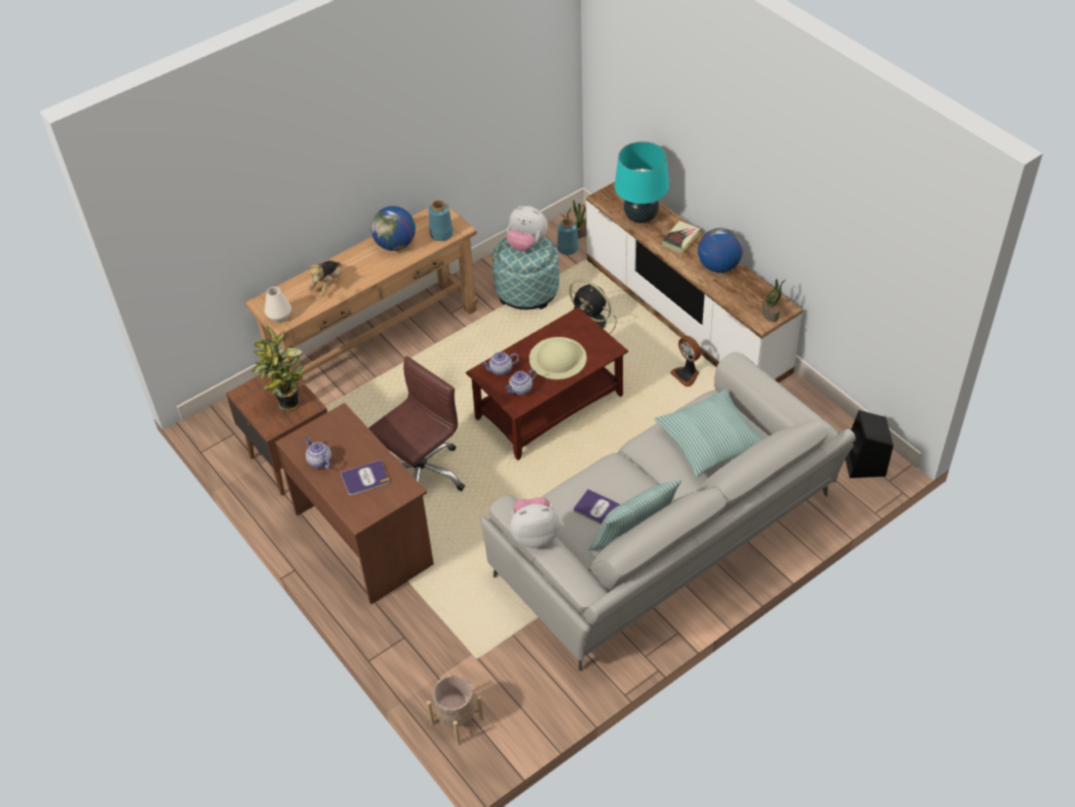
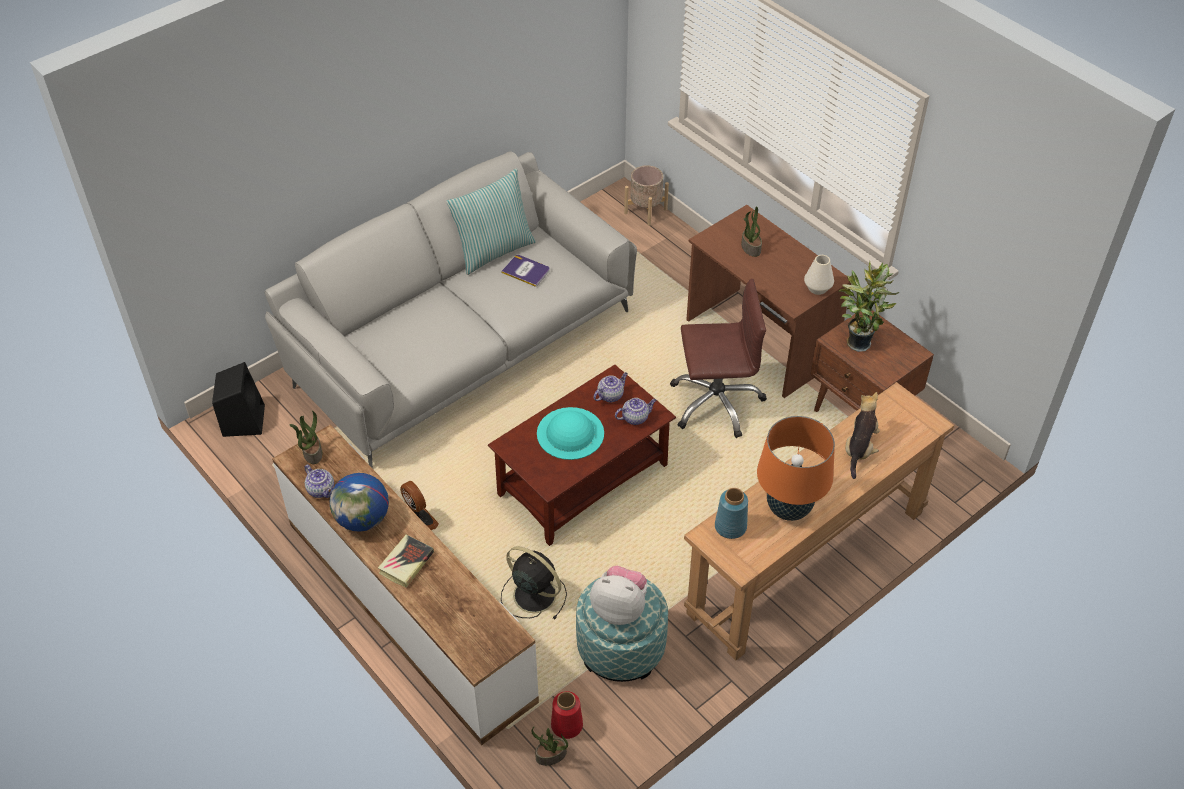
camera: 175 degrees right, 0 degrees up
(279, 316) = (902, 406): white vase -> white vase (817, 288)
(319, 461) = (800, 262): teapot -> teapot (321, 490)
(365, 478) = (750, 248): book -> potted plant
(395, 245) = (788, 508): globe -> orange table lamp
(421, 475) = (716, 402): brown office chair -> brown office chair turned 135 degrees counterclockwise
(534, 534) = (583, 215): plush toy -> none
(557, 358) = (570, 433): beige hat -> turquoise hat
(567, 248) = (567, 724): blue vase -> red vase
(640, 217) = (457, 601): turquoise table lamp -> none
(710, 440) = (408, 335): pillow -> none

